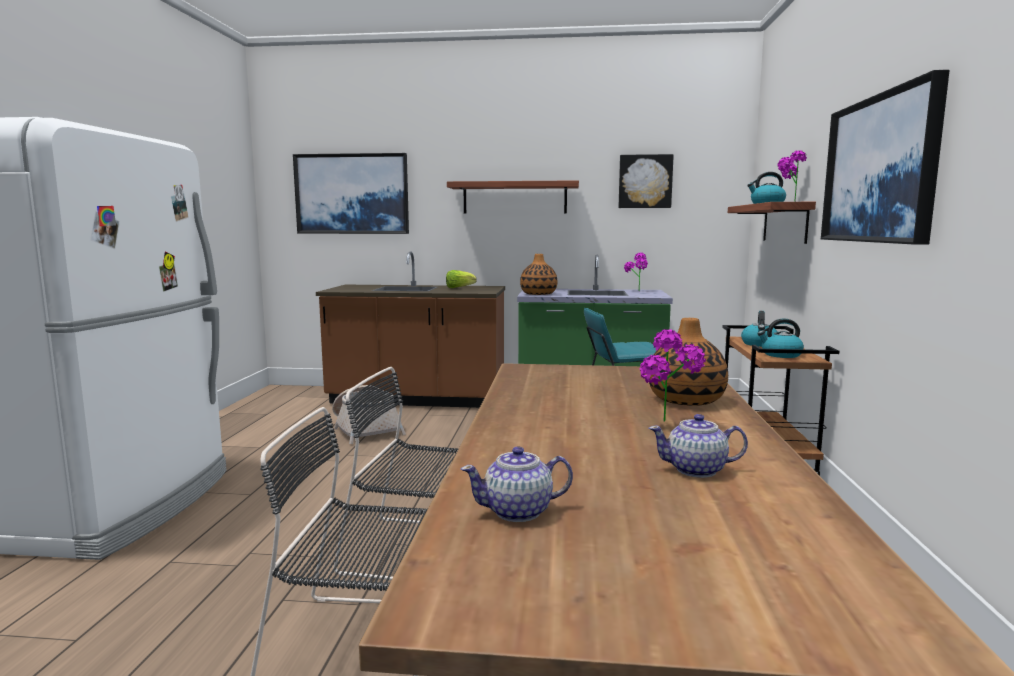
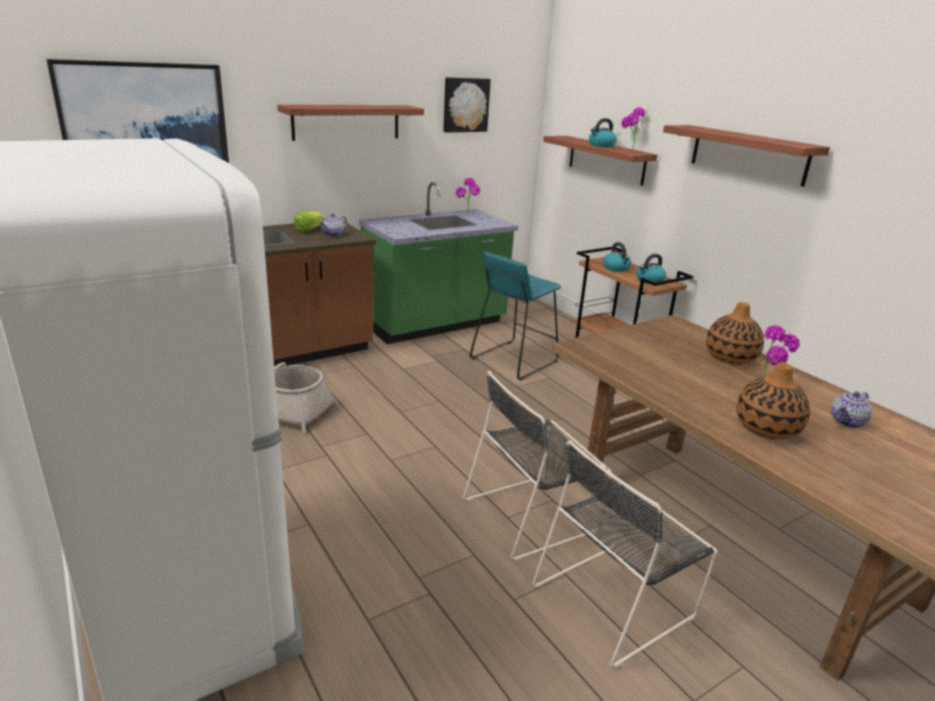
camera: 40 degrees left, 15 degrees up
(518, 512) = (859, 487): teapot -> teapot (333, 234)
(538, 294) = (403, 232): vase -> vase (766, 428)
(880, 169) = (748, 154): picture -> shelf

